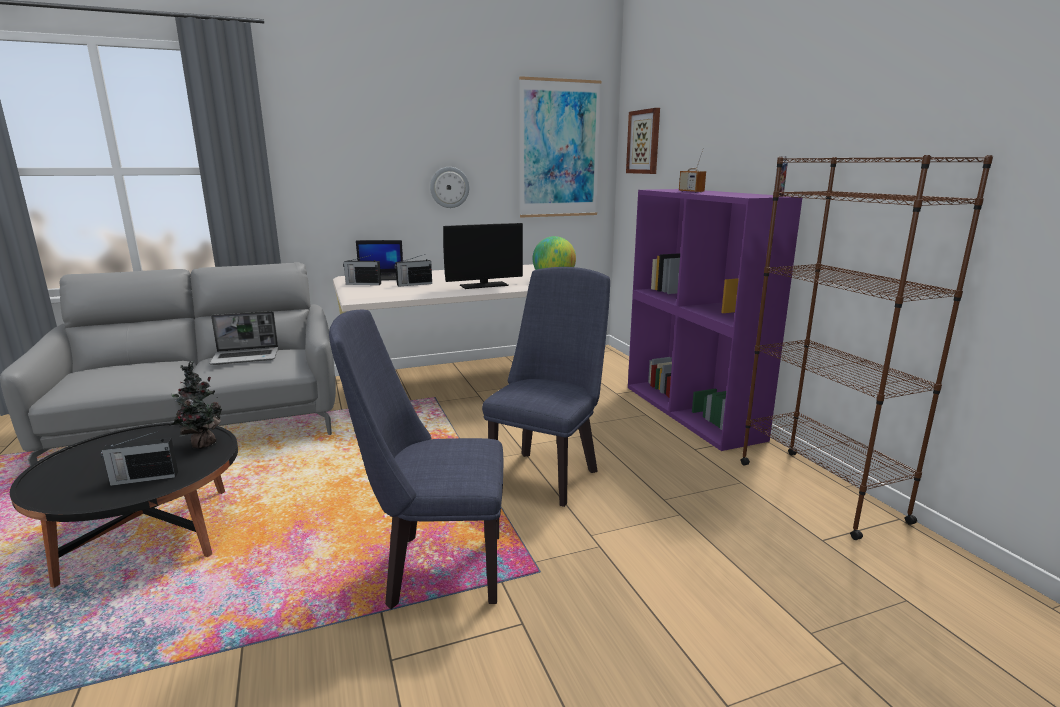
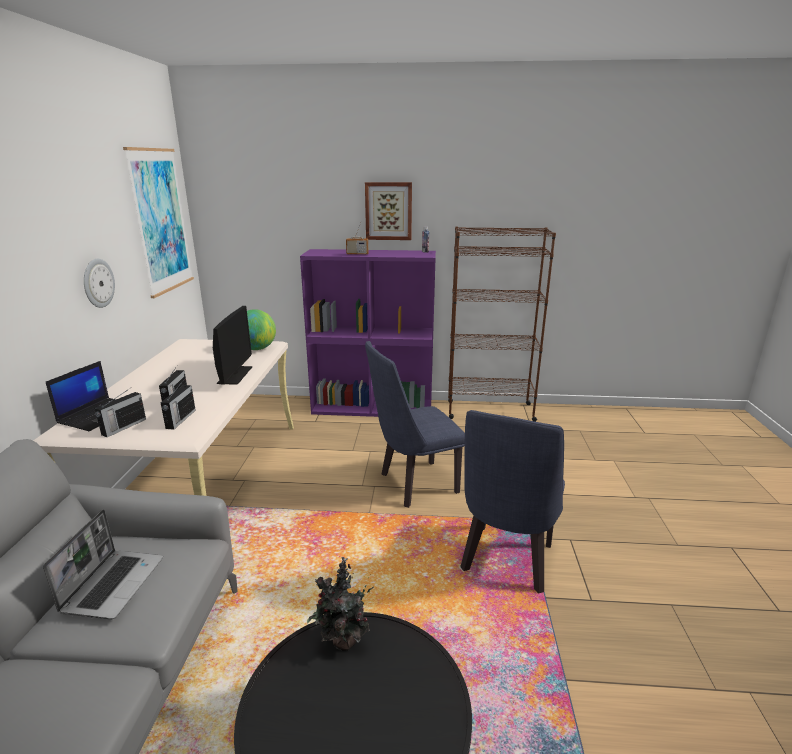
camera: 65 degrees left, 5 degrees up
(143, 478) = (406, 690): radio -> radio (180, 419)
(547, 473) = (412, 485): blue chair -> blue chair turned 75 degrees counterclockwise
(644, 142) = (238, 209): picture -> picture (388, 211)

